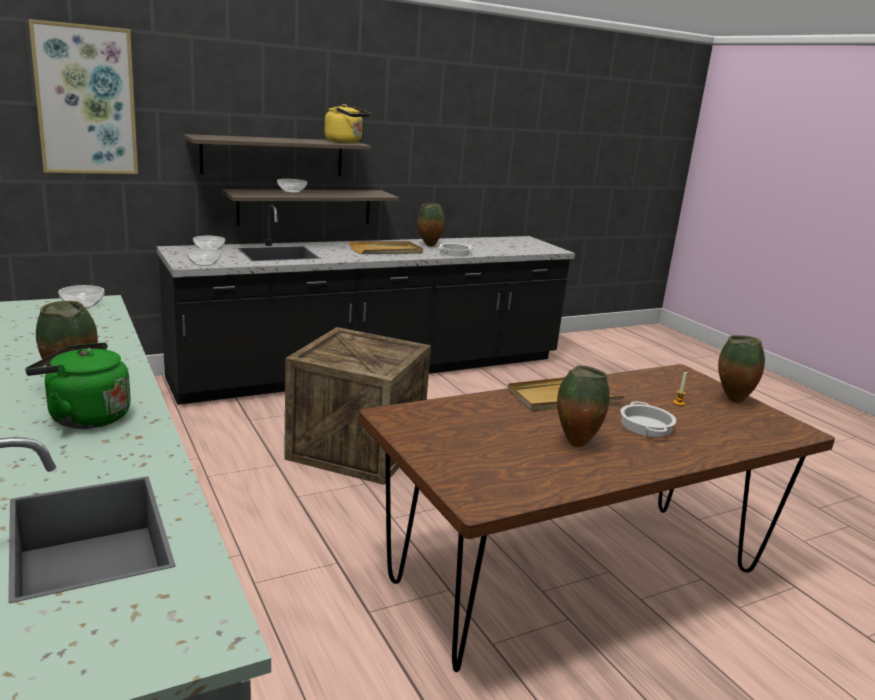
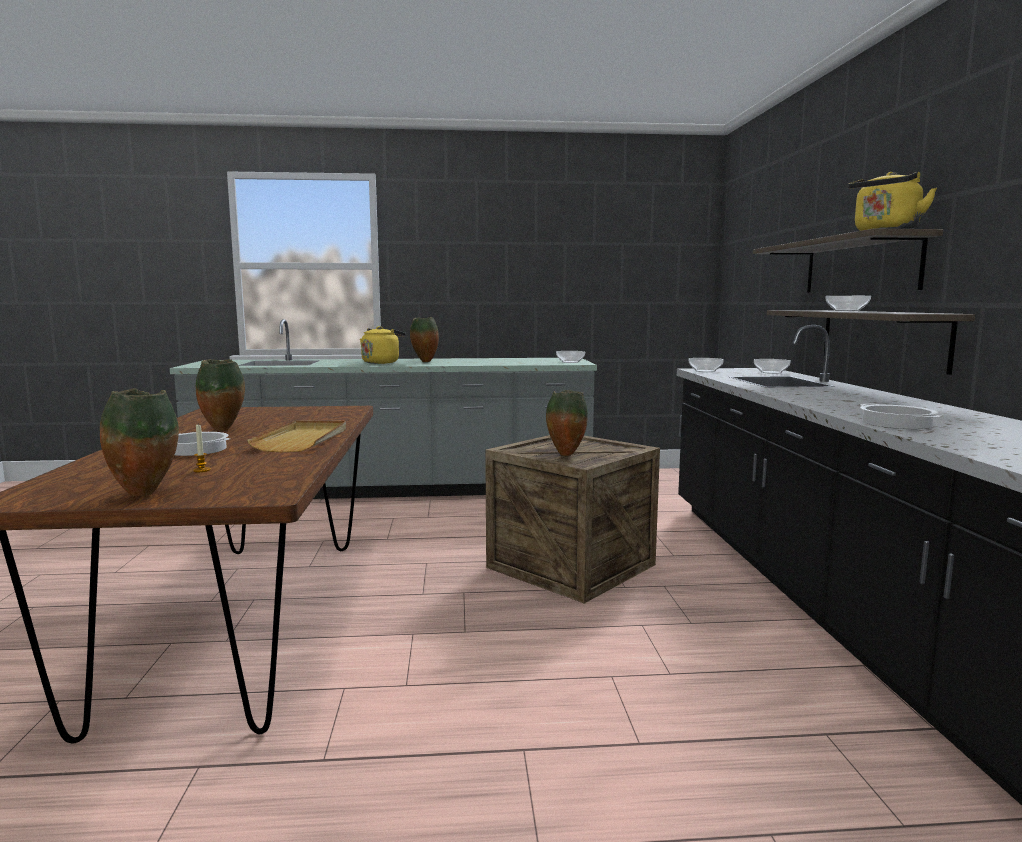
camera: 115 degrees right, 10 degrees down
(84, 417) = (382, 362): green kettle -> yellow kettle
(86, 100) = (763, 229): picture -> none
(386, 251) = (853, 402): beige tray -> none
(428, 246) = (945, 418): vase -> vase (565, 454)

